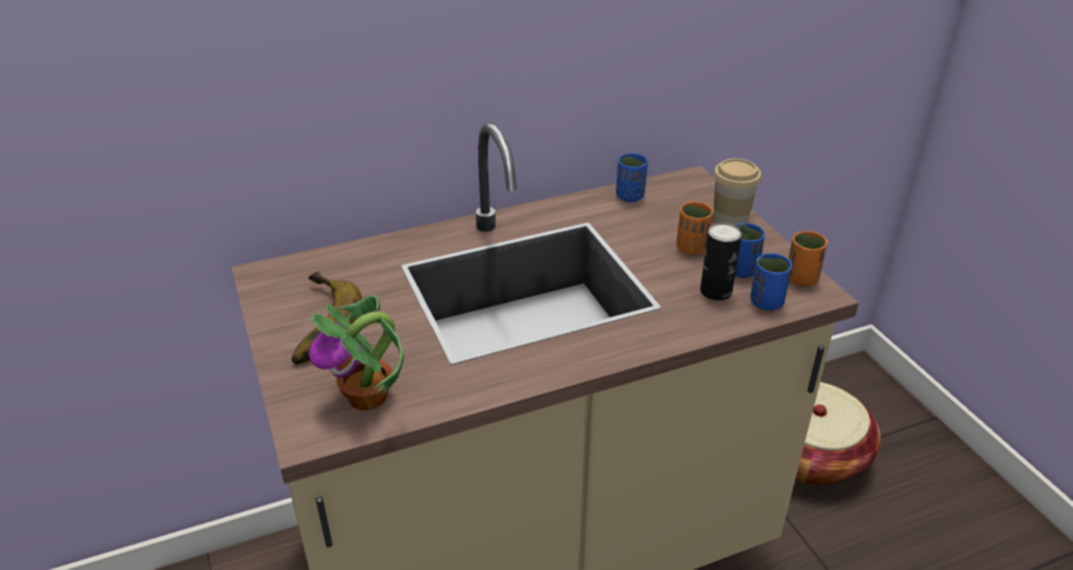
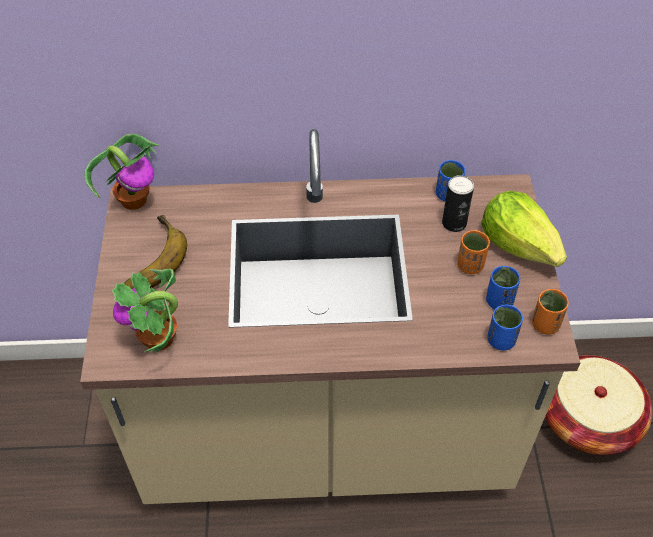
camera: 20 degrees right, 15 degrees up
(268, 271) = (134, 199): none -> potted plant
(716, 291) = (465, 317): can -> can (454, 223)
(730, 221) = (519, 245): cup -> lettuce

